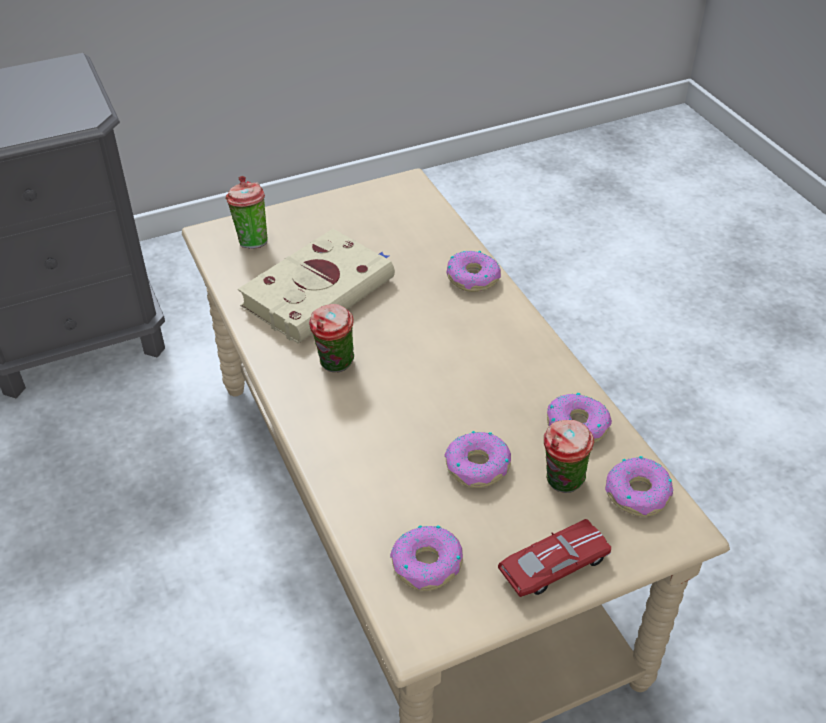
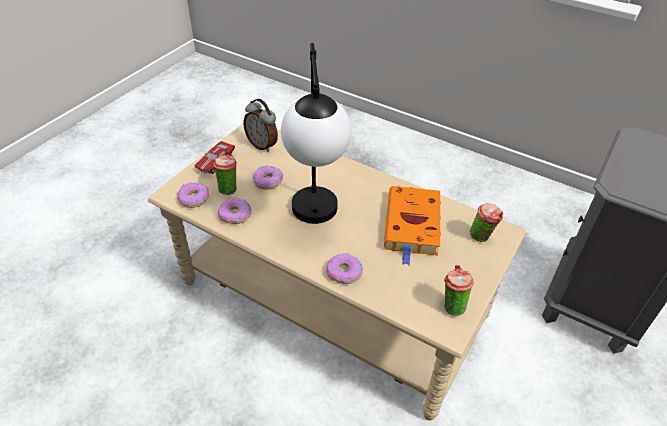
camera: 145 degrees right, 0 degrees up
(321, 290) = (412, 226): beige book -> orange book
(335, 366) = (364, 193): cup -> cup (452, 306)
(427, 564) = (262, 145): donut -> alarm clock
(452, 357) = (316, 221): none -> table lamp

